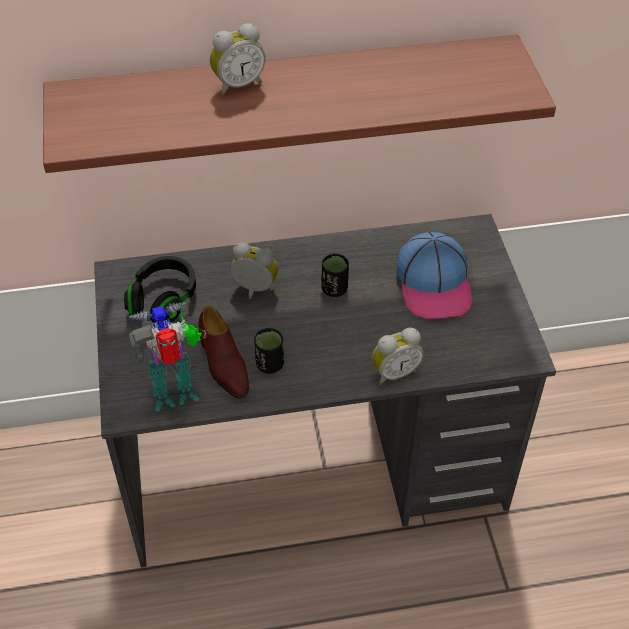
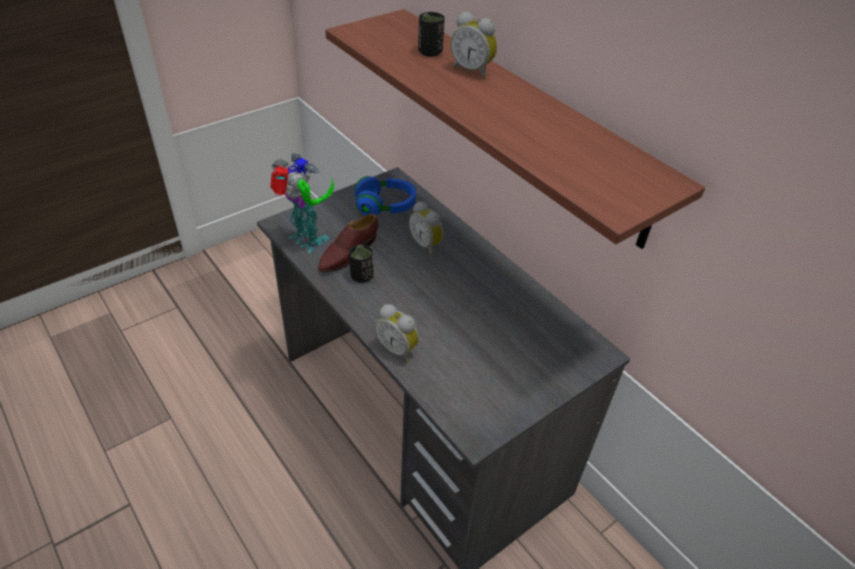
camera: 60 degrees right, 5 degrees down
(163, 301) = (385, 207): black headphones -> blue headphones
(254, 290) = (426, 245): alarm clock -> alarm clock turned 150 degrees clockwise
(334, 289) = (460, 286): black cup -> black cup (430, 52)
(434, 284) = (512, 344): cap -> none

